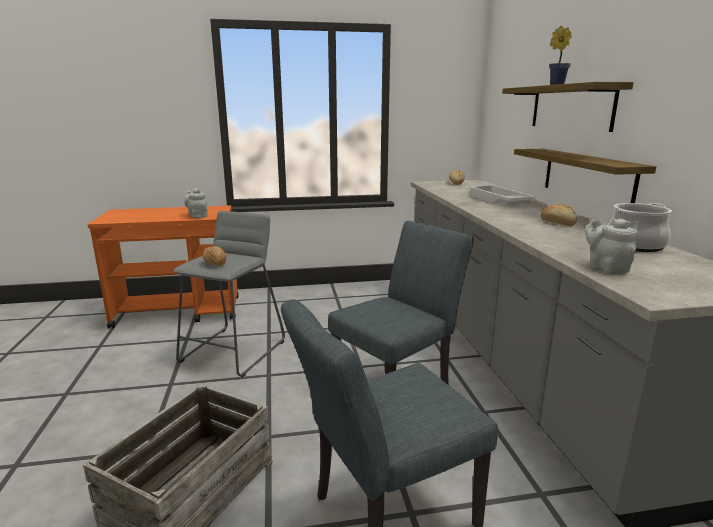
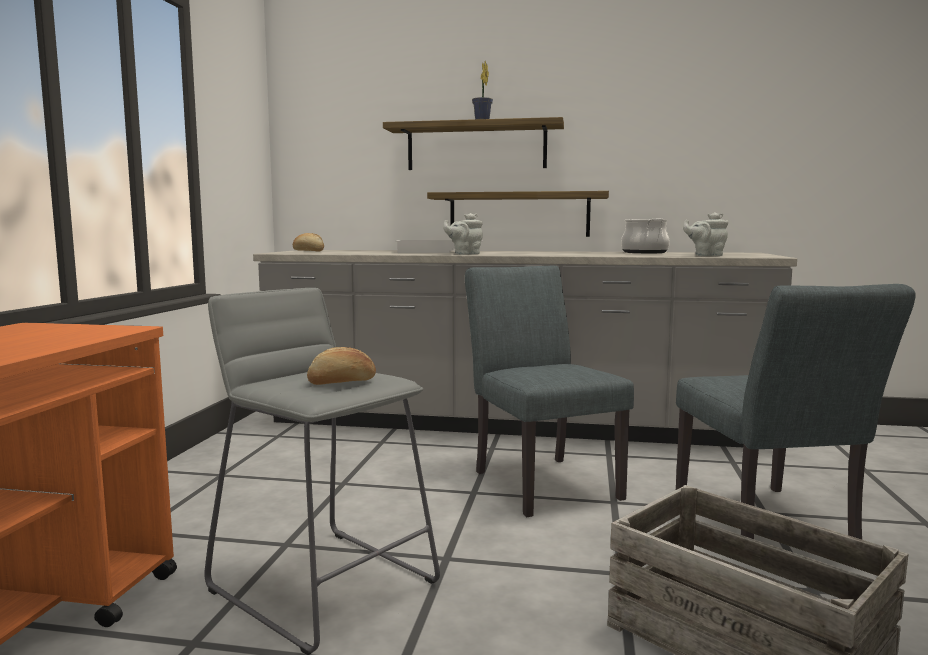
camera: 70 degrees left, 10 degrees down
(197, 216) = (80, 335): grey teapot -> grey teapot (464, 254)
(557, 223) = (559, 252): bread -> none

